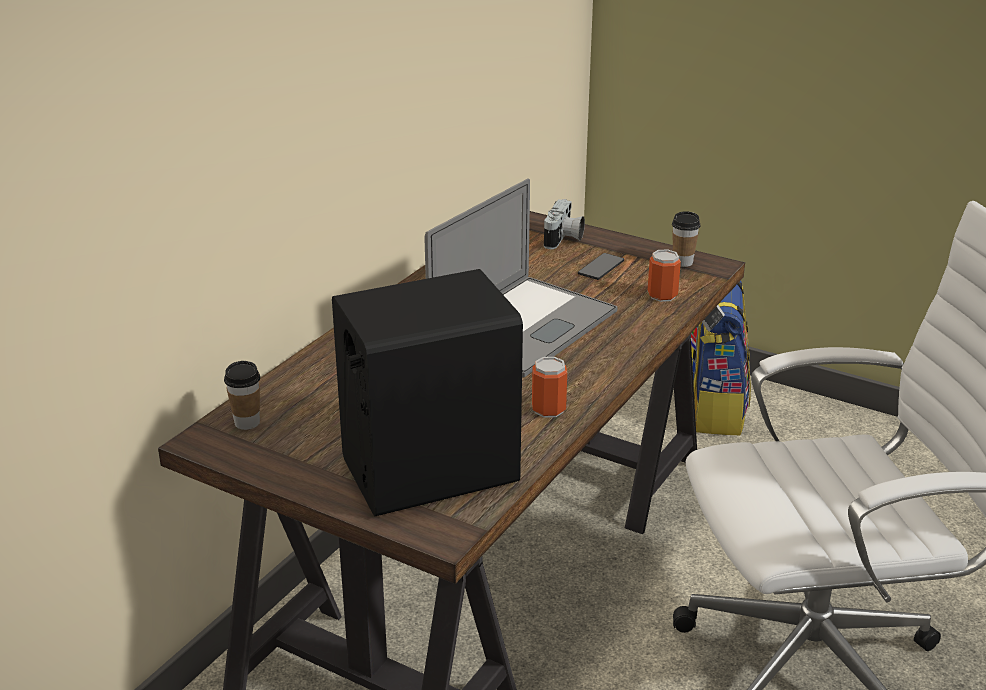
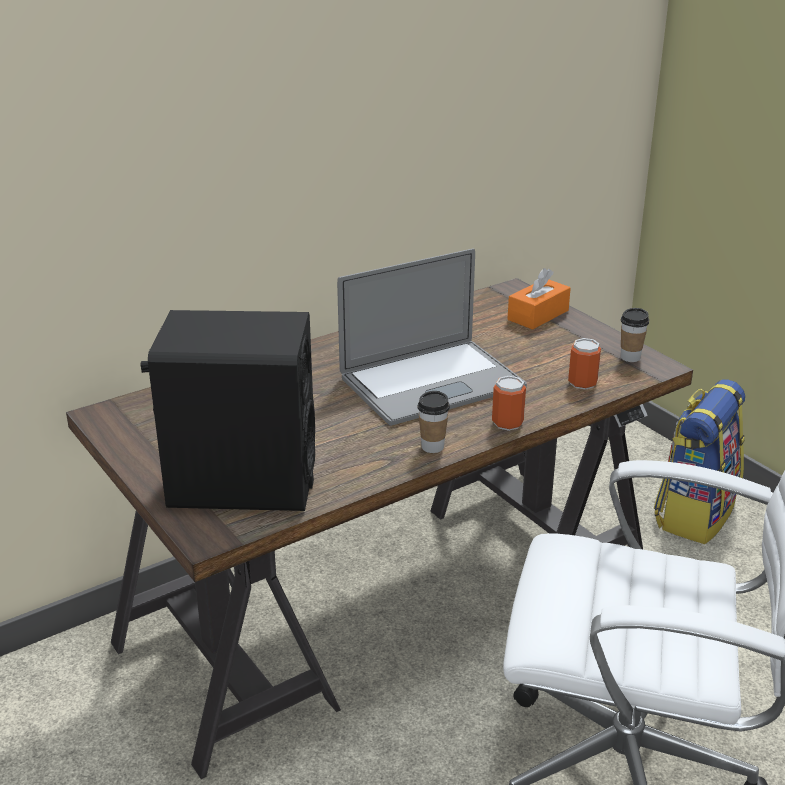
camera: 25 degrees right, 0 degrees up
(247, 423) = (144, 409): cup -> cup (432, 447)
(548, 409) = (387, 458): can -> can (507, 423)
(564, 239) = (538, 315): camera -> orange tissue box
(601, 267) = (548, 346): phone -> none

